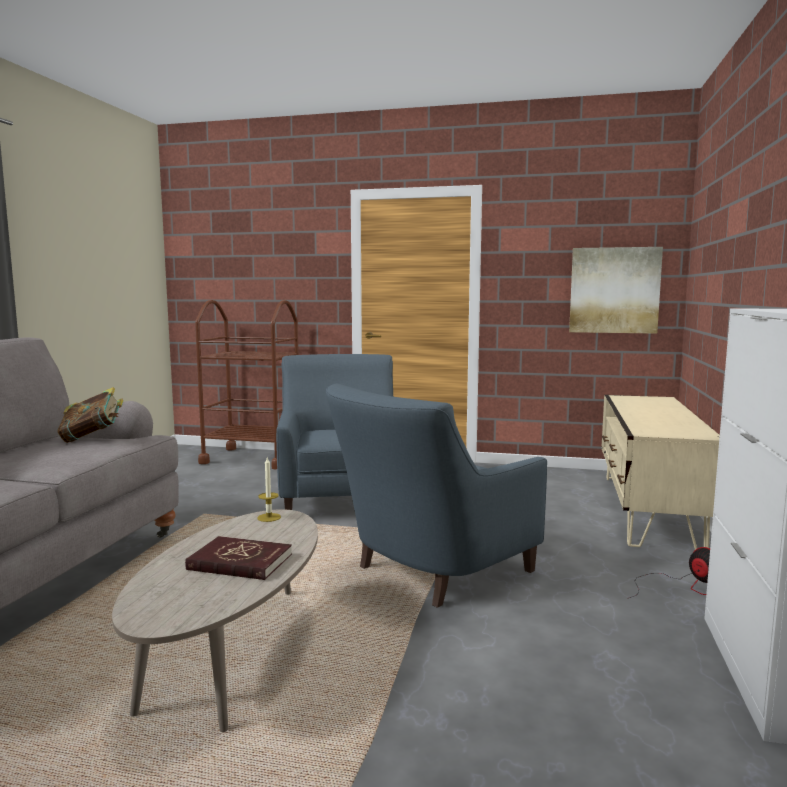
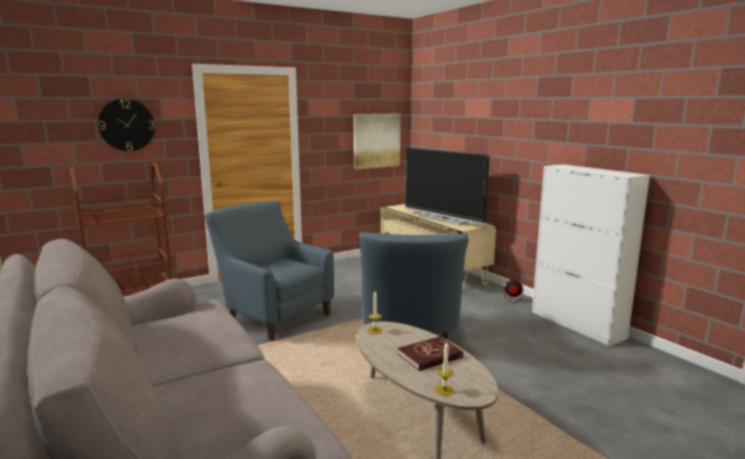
camera: 45 degrees left, 5 degrees up
(93, 438) = (181, 319): book -> none
(147, 599) = (444, 390): none -> candle
(279, 261) = (126, 125): none -> wall clock
(655, 419) = (444, 219): none -> television

